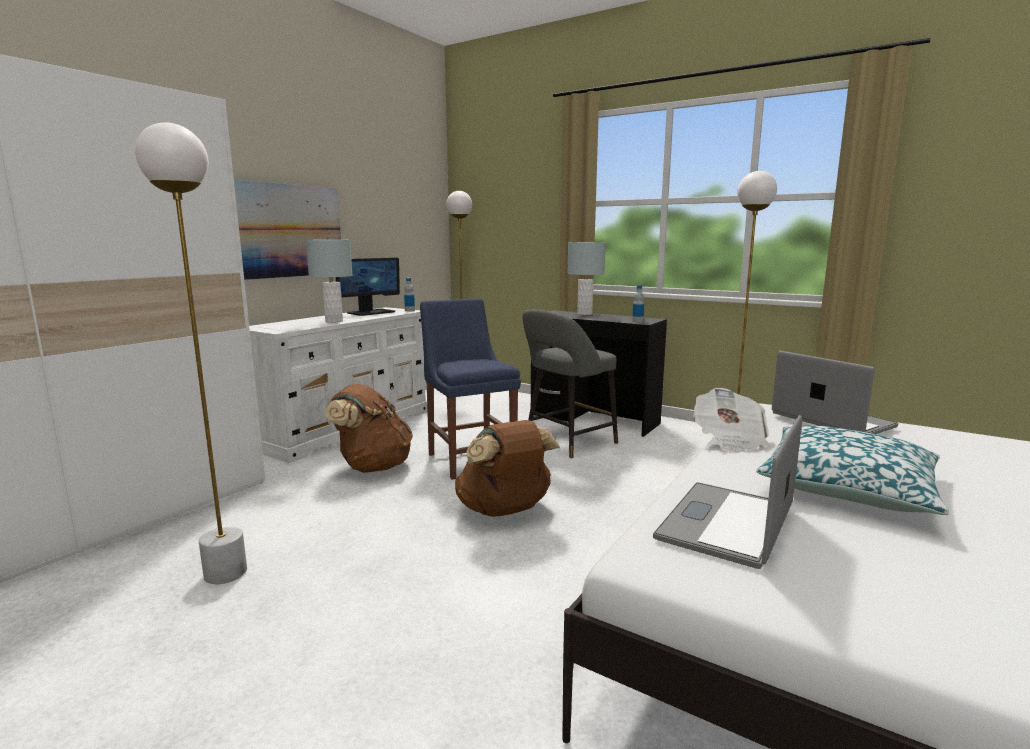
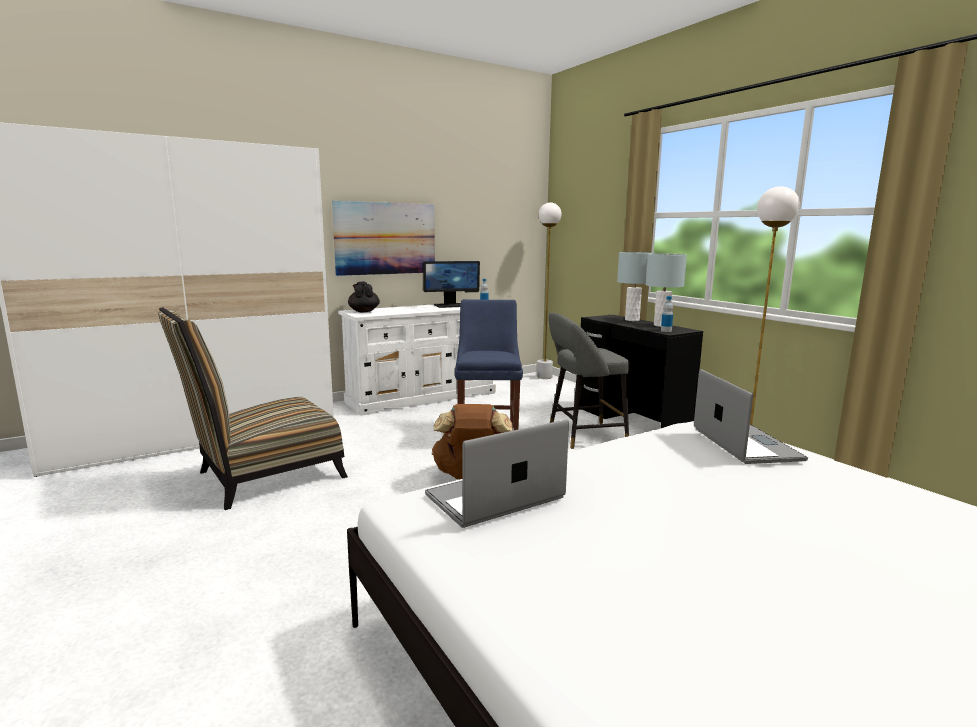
camera: 25 degrees right, 0 degrees up
(225, 573) = (262, 477): white floor lamp -> chair
(272, 326) = (364, 311): none -> black teapot
(334, 321) = (411, 310): grey table lamp -> grey table lamp (661, 325)
(372, 466) = (412, 428): brown backpack -> none
(729, 440) = (613, 443): newspaper -> none
(848, 486) = (651, 496): pillow -> none

